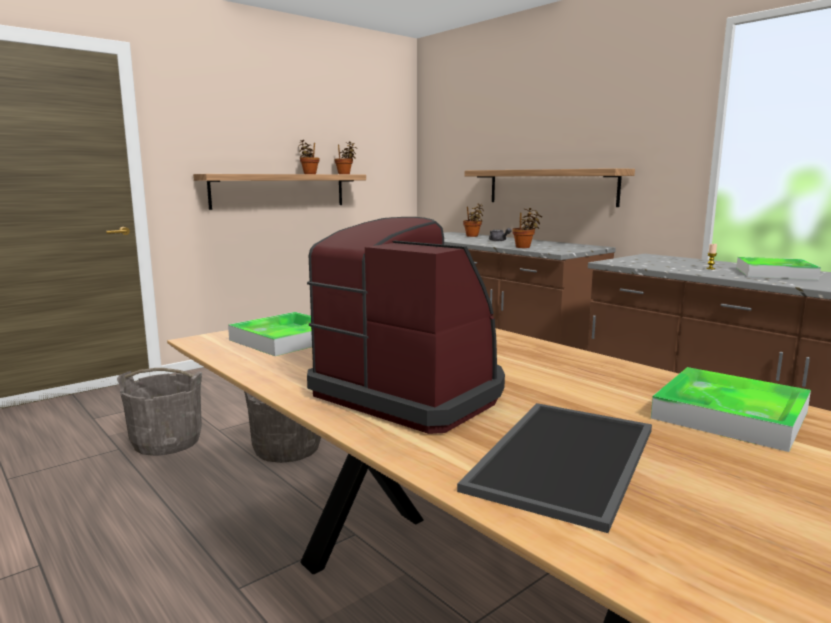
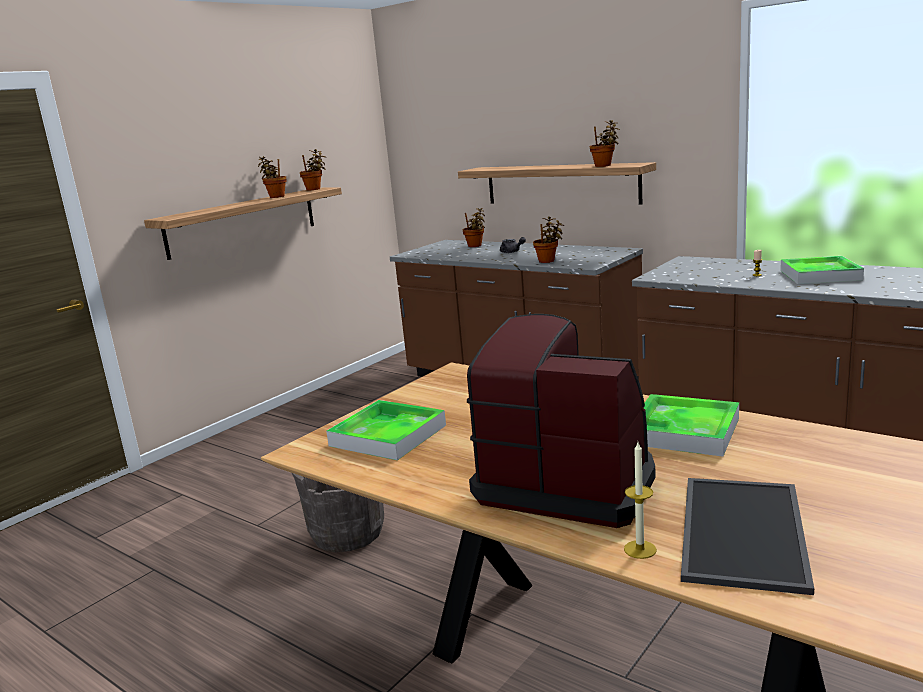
camera: 10 degrees left, 5 degrees up
(167, 442) = (205, 550): grey bucket -> none
(437, 455) = (640, 549): none -> candle
(587, 168) = (604, 165): none -> potted plant
(730, 415) = (846, 460): tray -> tray (684, 431)

